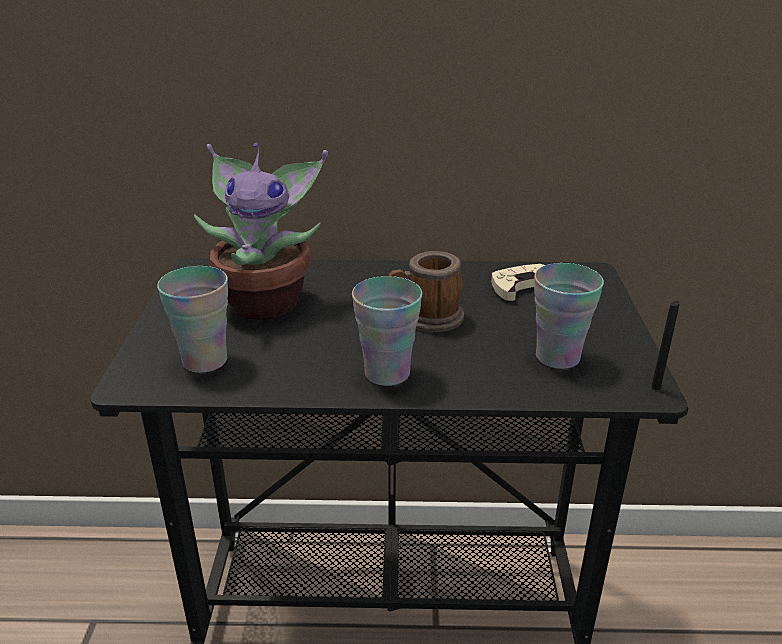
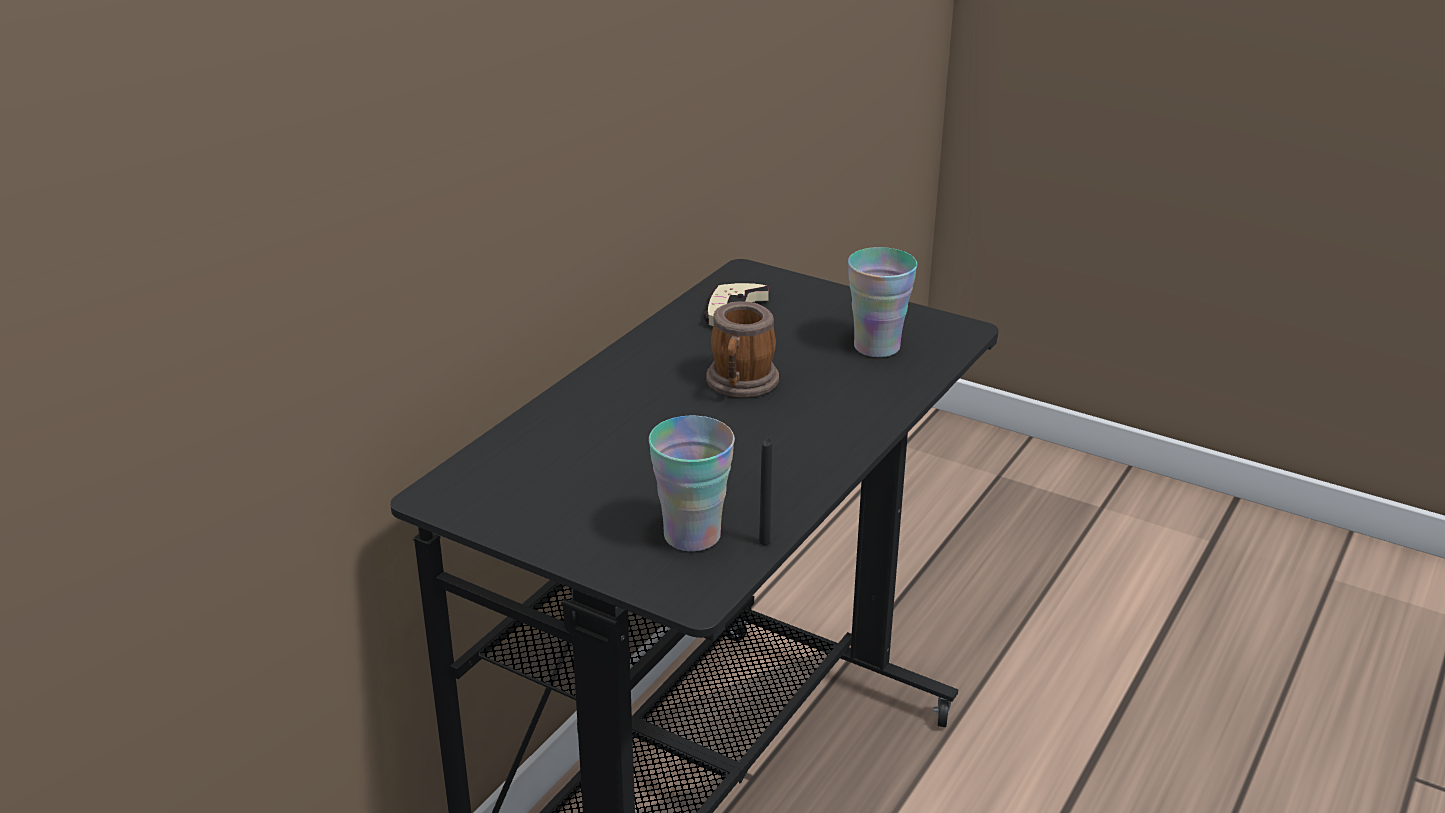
camera: 60 degrees left, 0 degrees up
(267, 302) = (596, 465): potted plant -> none
(387, 373) = (822, 436): cup -> none
(656, 387) = (960, 325): black candle -> black candle (764, 542)

